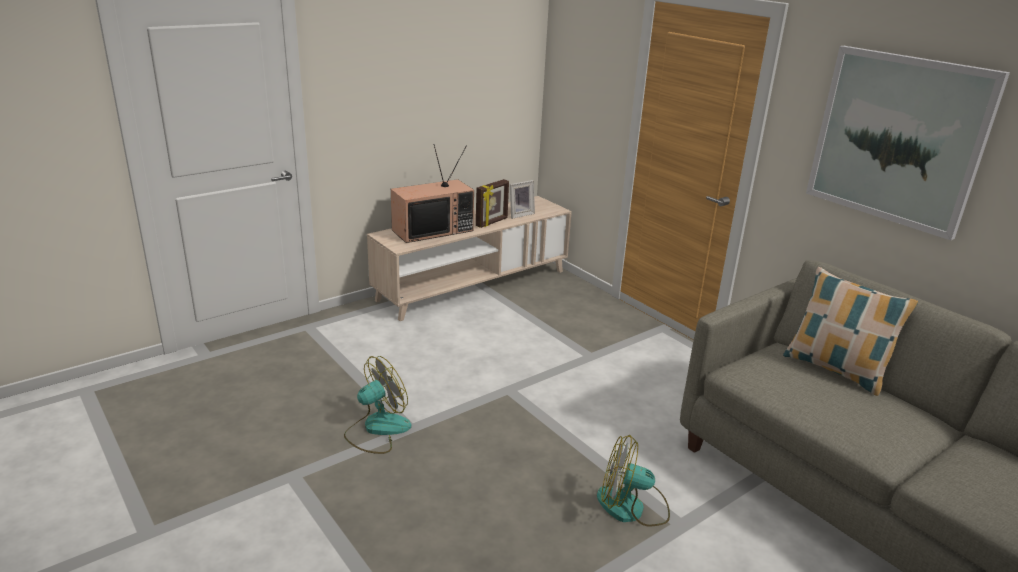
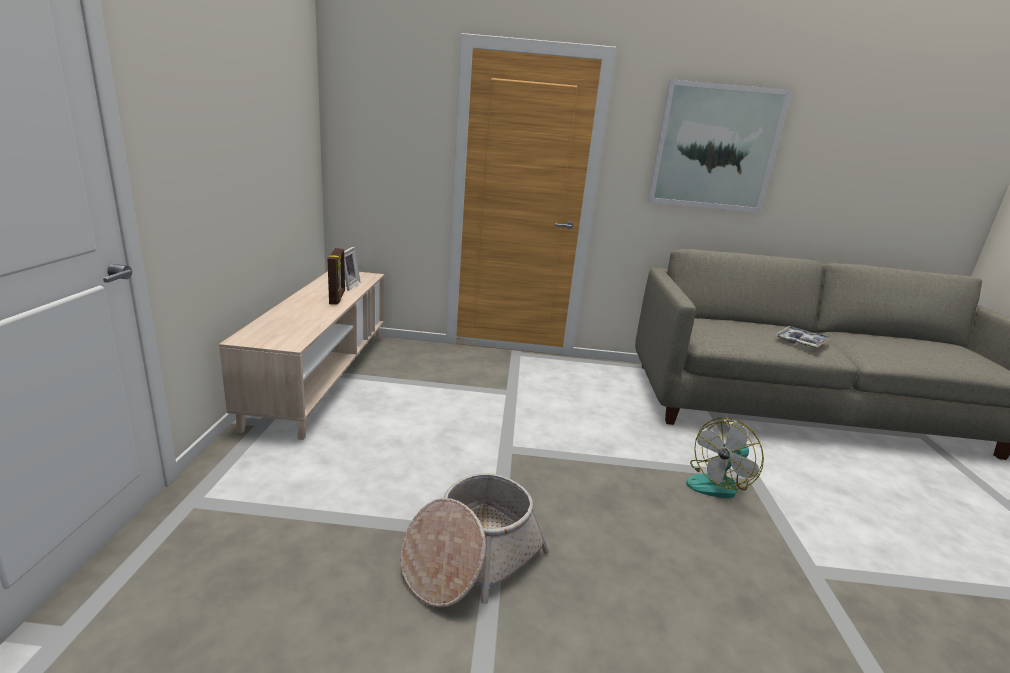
camera: 50 degrees left, 5 degrees down
(377, 429) = (471, 559): fan -> basket
(433, 230) = (292, 319): television -> none
(835, 370) = (731, 321): pillow -> none
(865, 422) = (800, 342): none -> tray

